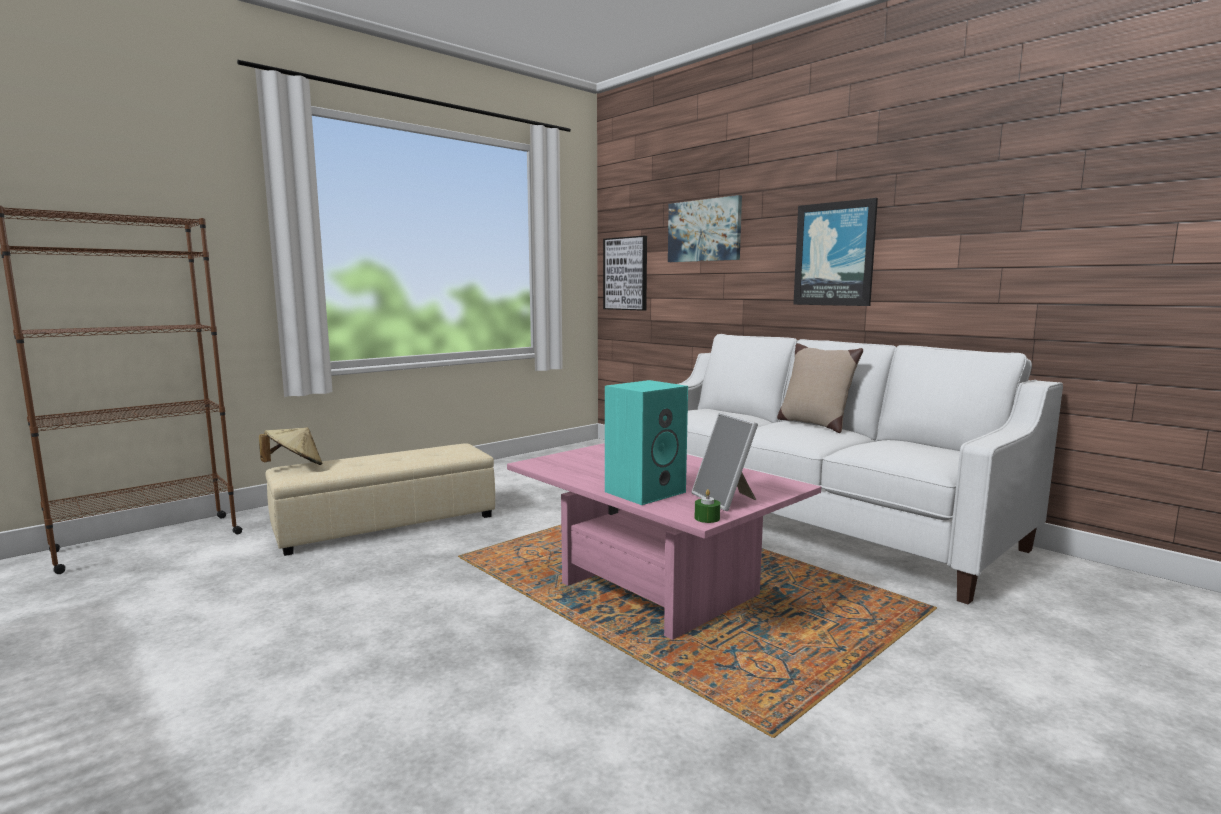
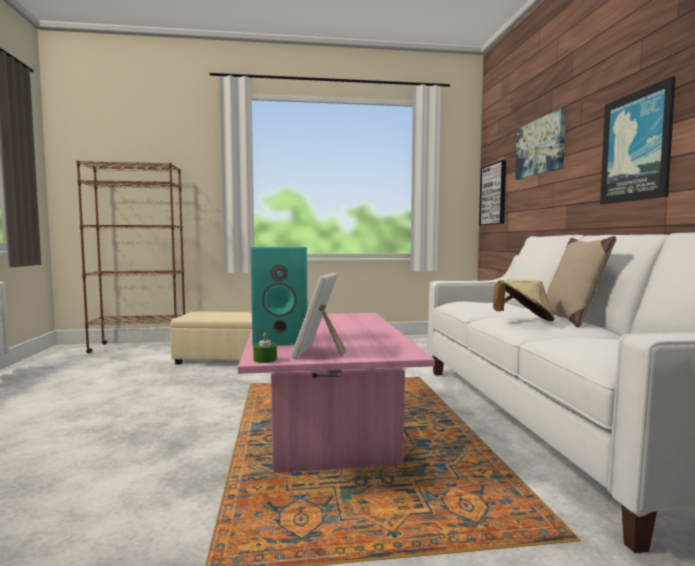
camera: 35 degrees right, 5 degrees down
(294, 467) = (199, 312): beige hat -> beige hat (523, 320)

